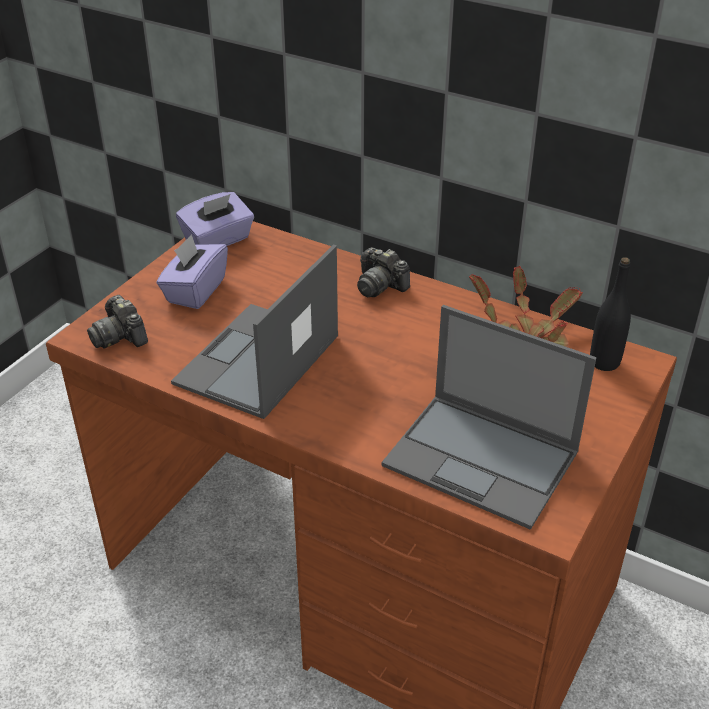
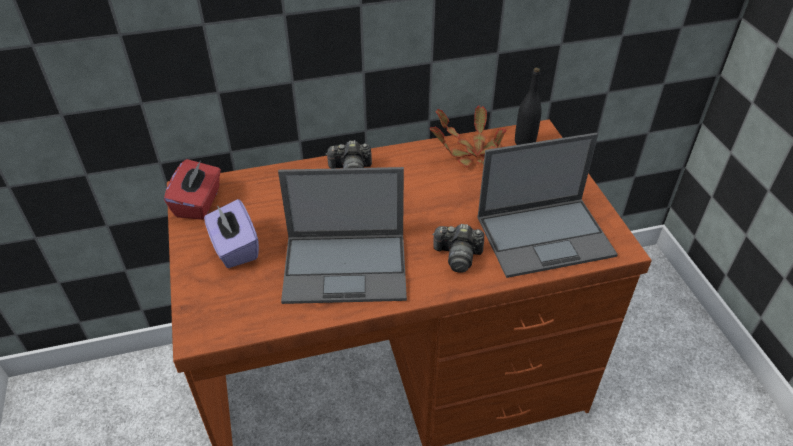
camera: 45 degrees left, 5 degrees up
(120, 336) = (227, 315): camera -> camera (458, 256)
(218, 240) = (199, 203): purple tissue box -> red tissue box
(257, 361) = (347, 267): laptop -> laptop turned 75 degrees counterclockwise

